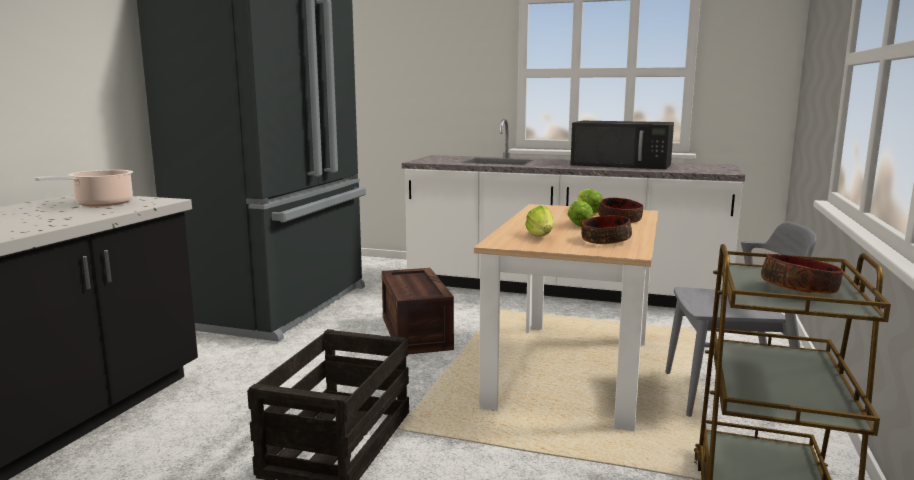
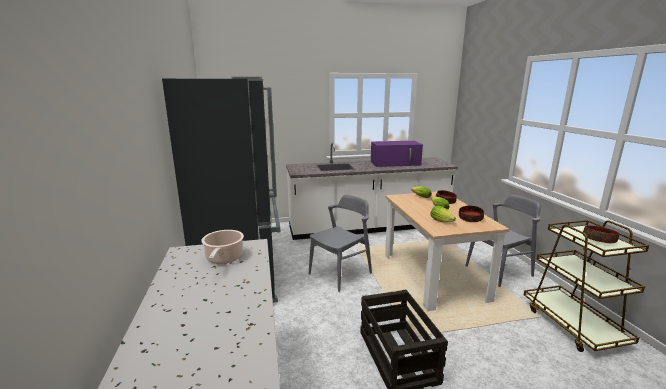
camera: 30 degrees left, 5 degrees up
(418, 333) = (340, 273): crate -> grey chair
(622, 164) = (396, 163): black microwave -> purple microwave

